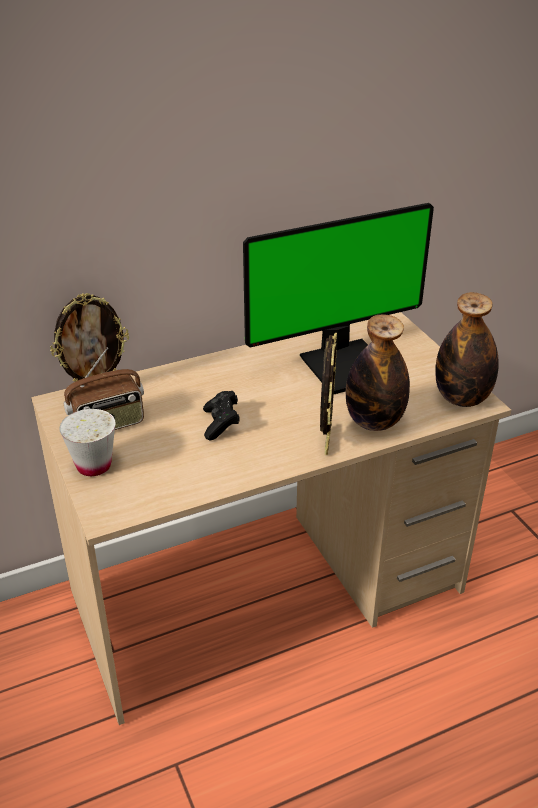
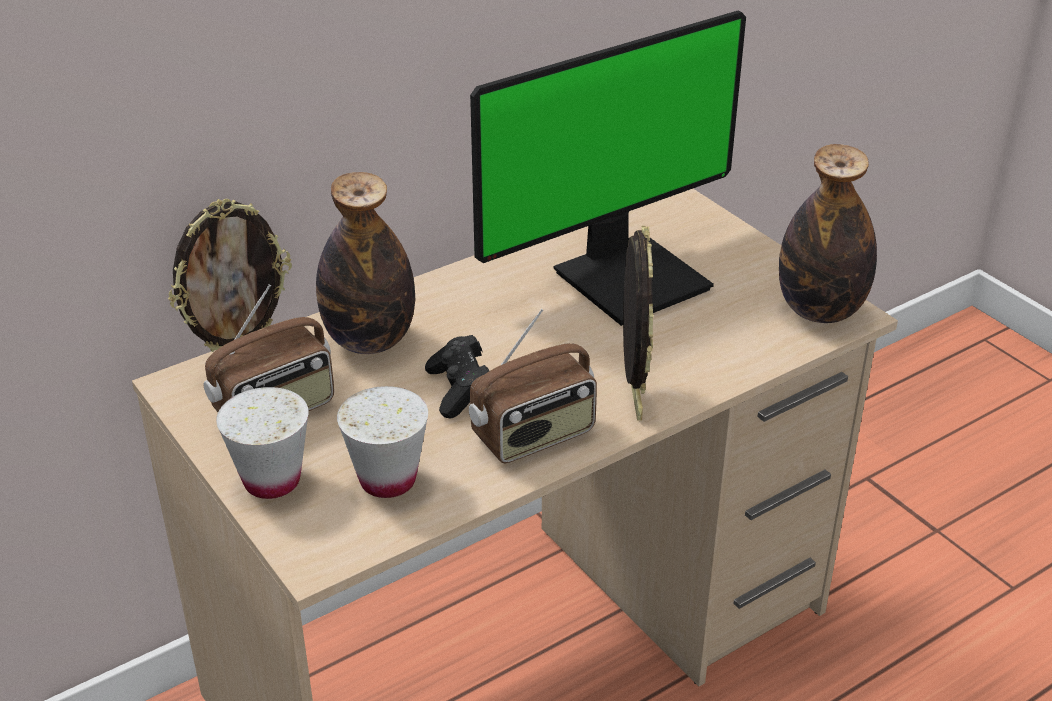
camera: 10 degrees left, 0 degrees up
(162, 473) = (387, 480): none -> white cup
(258, 457) = (534, 436): none -> radio
(374, 421) = (698, 361): bottle -> bottle (369, 340)

